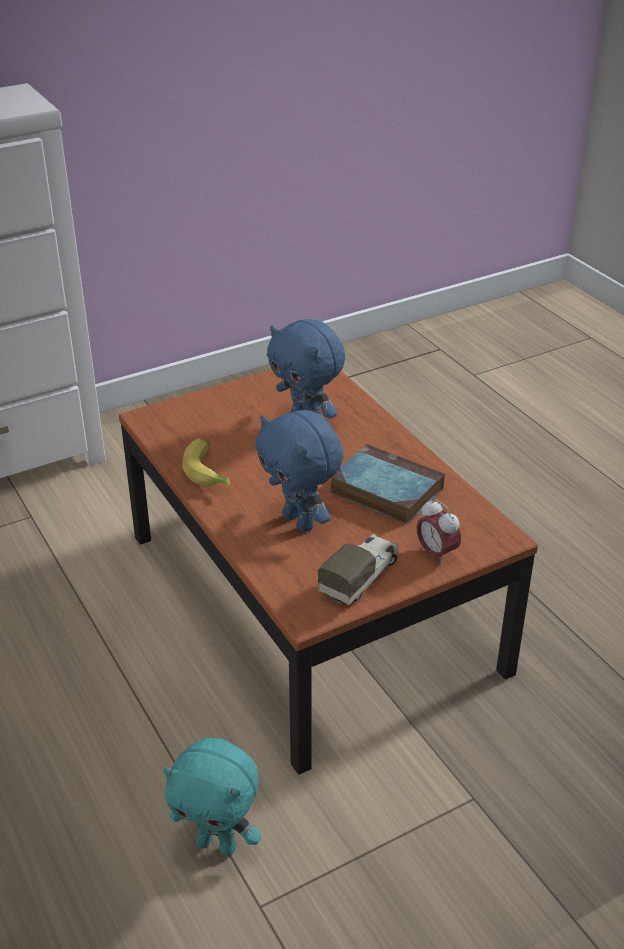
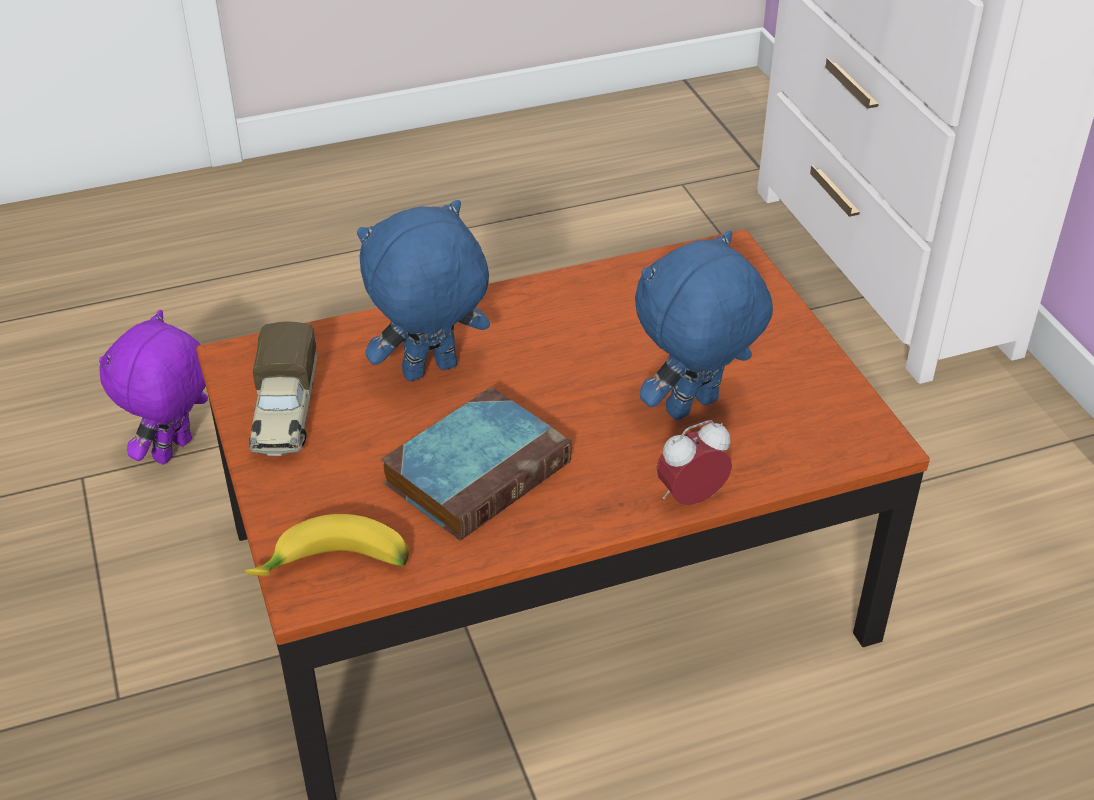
camera: 100 degrees right, 5 degrees up
(210, 472) = (575, 300): banana -> banana (334, 569)
(218, 844) = (175, 452): turquoise plush toy -> purple plush toy
(360, 578) = (285, 414): toy truck -> toy truck turned 45 degrees clockwise
(436, 554) = (302, 501): alarm clock -> alarm clock (691, 497)

